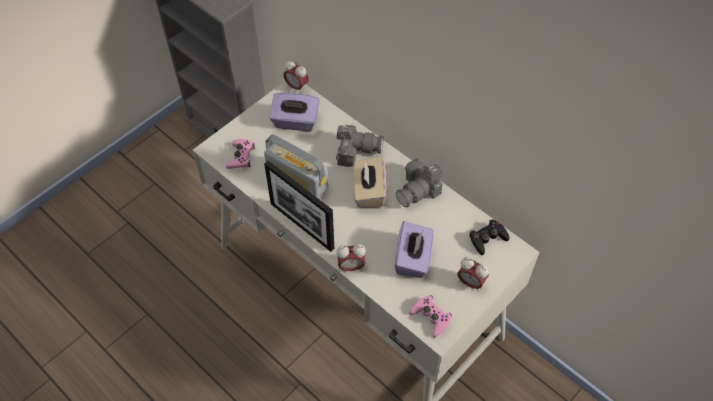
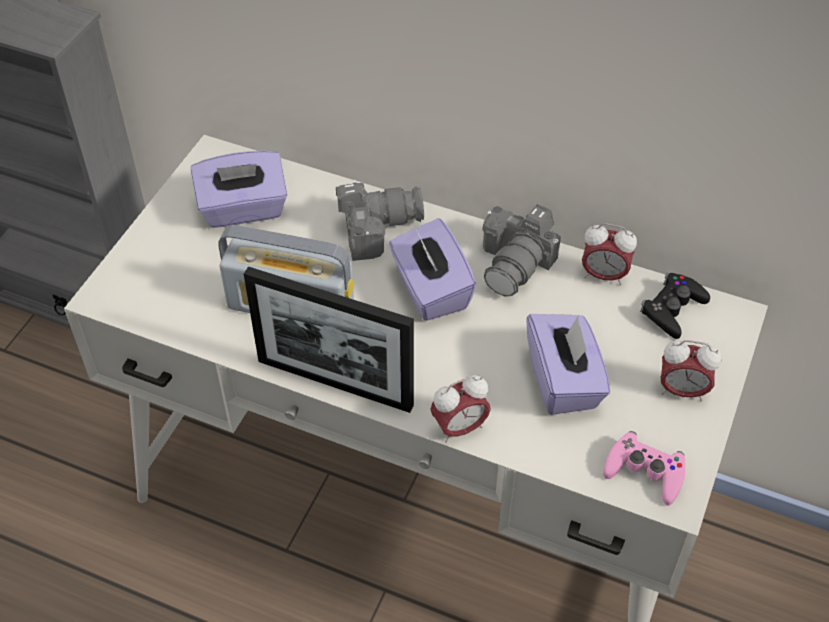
camera: 20 degrees left, 5 degrees down
(241, 157) = (165, 295): pink game controller -> none
(296, 87) = (219, 152): alarm clock -> alarm clock (603, 275)
(368, 192) = (430, 290): beige tissue box -> purple tissue box

